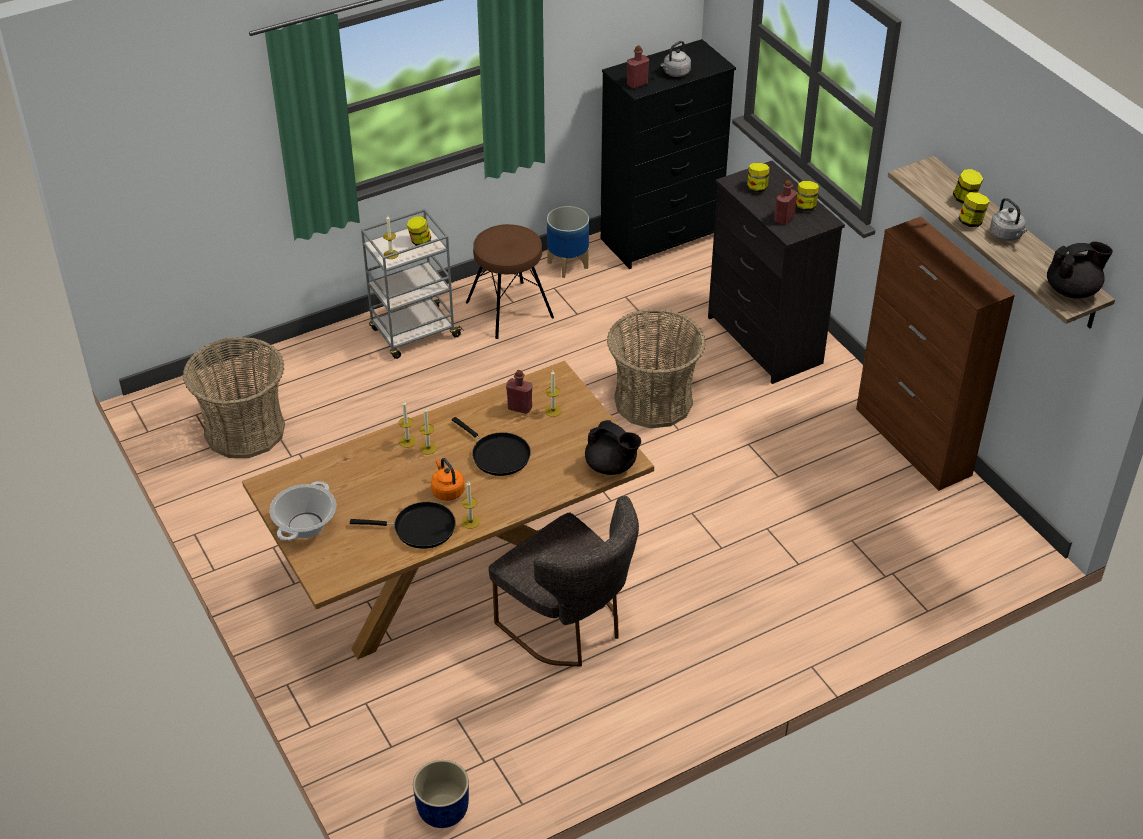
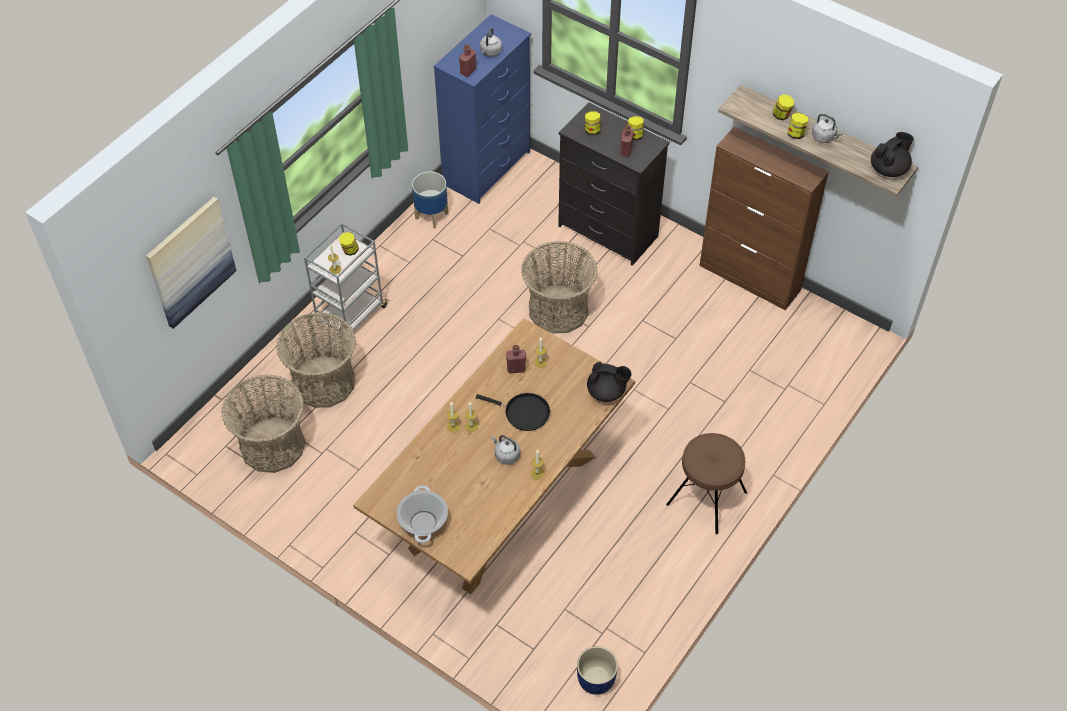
camera: 25 degrees left, 10 degrees up
(204, 167) = (190, 262): none -> picture
(341, 388) = (323, 382): none -> basket
(419, 528) = (505, 492): black frying pan -> none
(447, 490) = (506, 455): orange kettle -> grey kettle
(509, 310) = (410, 270): brown stool -> brown stool (706, 498)
(569, 627) = (601, 510): grey chair -> none
(662, 238) = (488, 168): black dresser -> blue dresser

